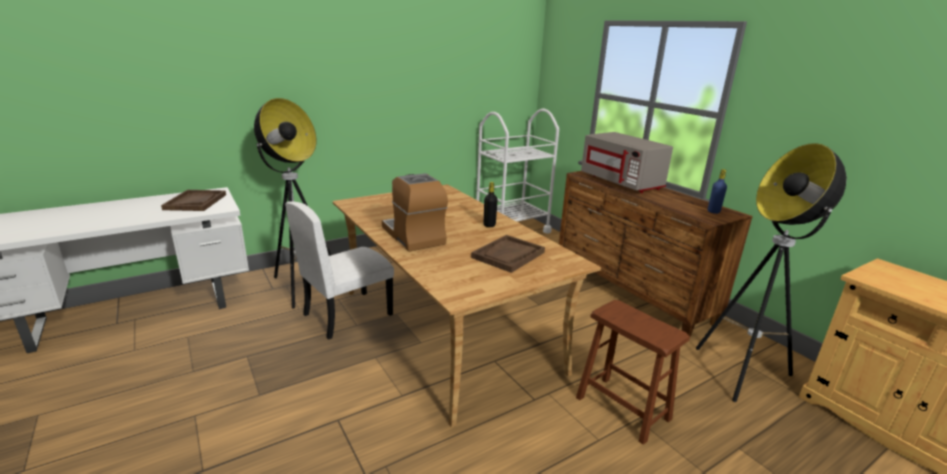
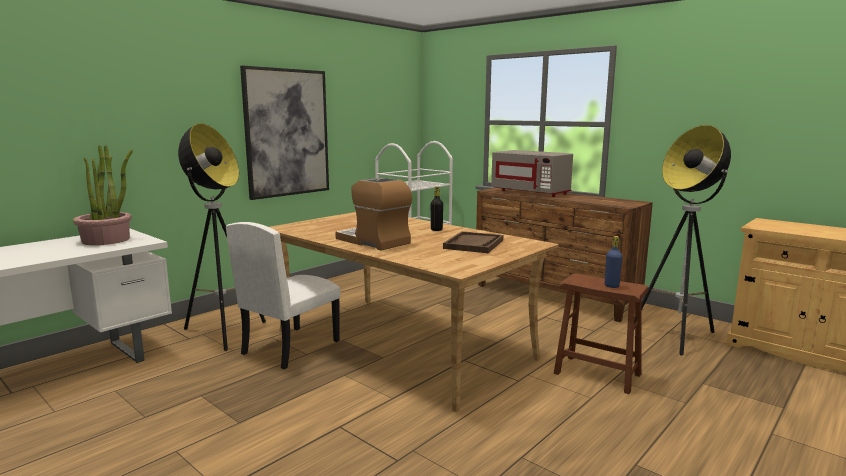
camera: 15 degrees left, 10 degrees down
(195, 202) = (106, 240): brown tray -> potted plant
(384, 99) = (287, 133): none -> picture
(713, 211) = (621, 202): blue bottle -> blue bottle (611, 286)

